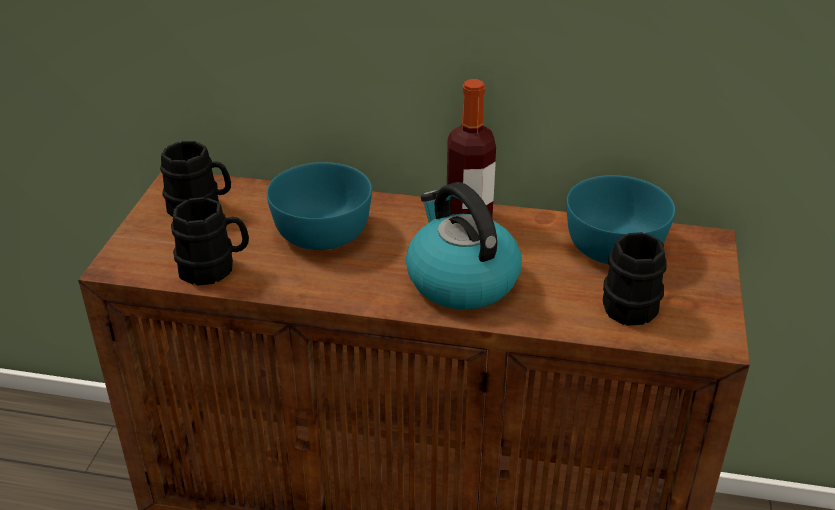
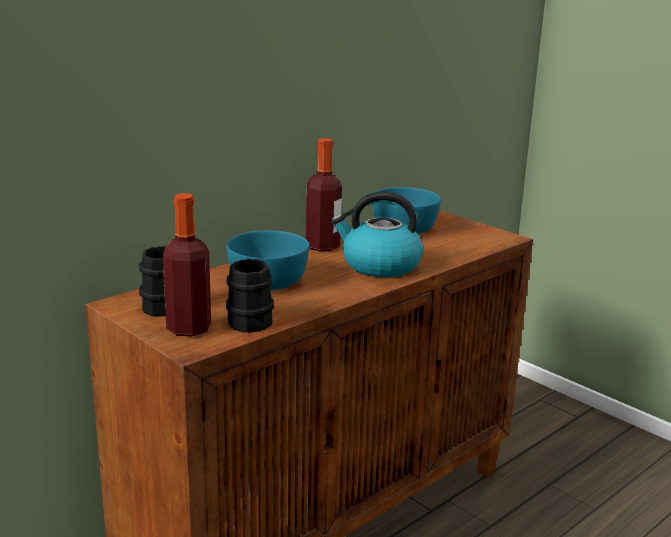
camera: 55 degrees left, 15 degrees down
(158, 243) = (189, 328): none -> bottle
(635, 303) = (458, 241): black mug -> none

